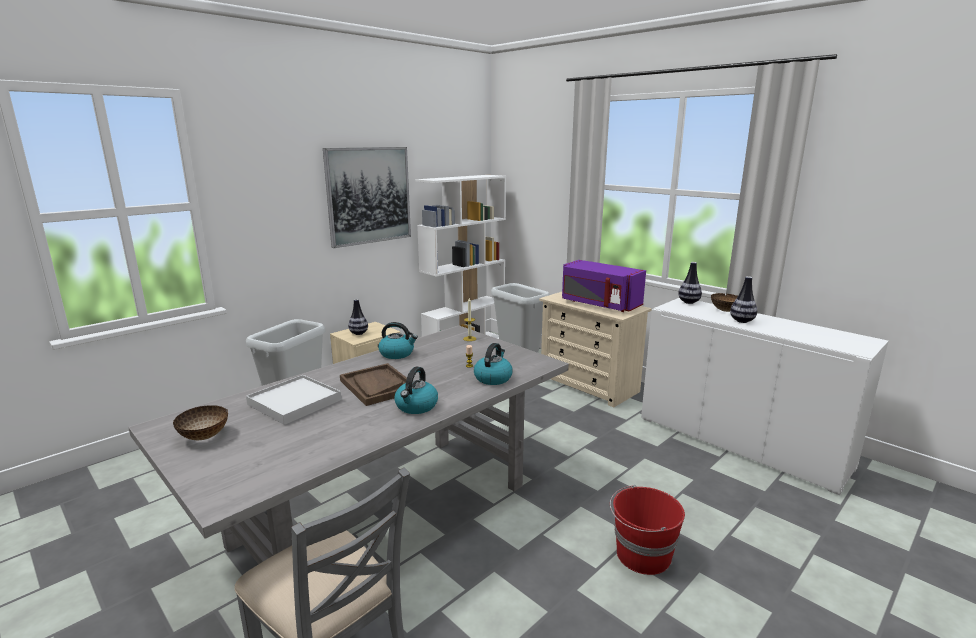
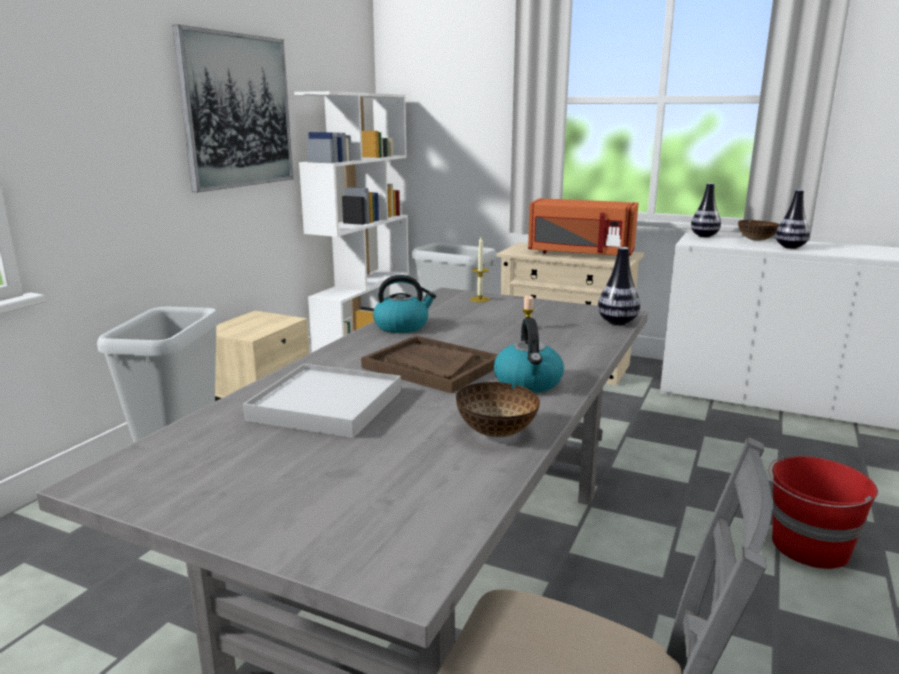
camera: 20 degrees left, 0 degrees up
(204, 437) = (225, 480): bowl -> bowl (497, 433)
(359, 333) = (245, 327): vase -> vase (617, 322)
(493, 378) = (581, 337): kettle -> none
(599, 304) = (580, 253): purple microwave -> orange microwave

